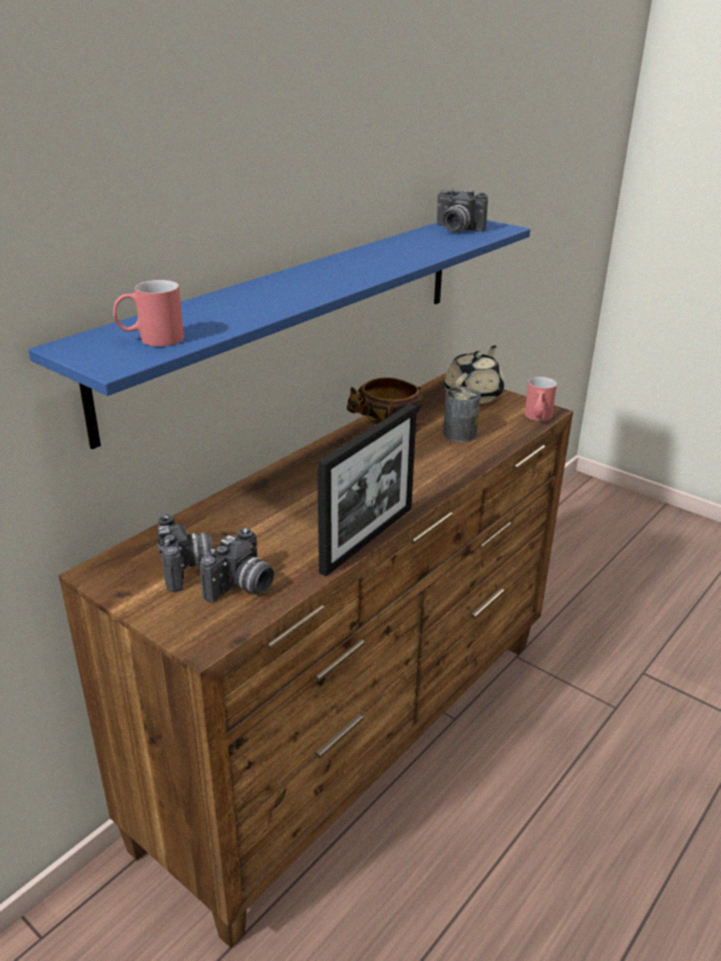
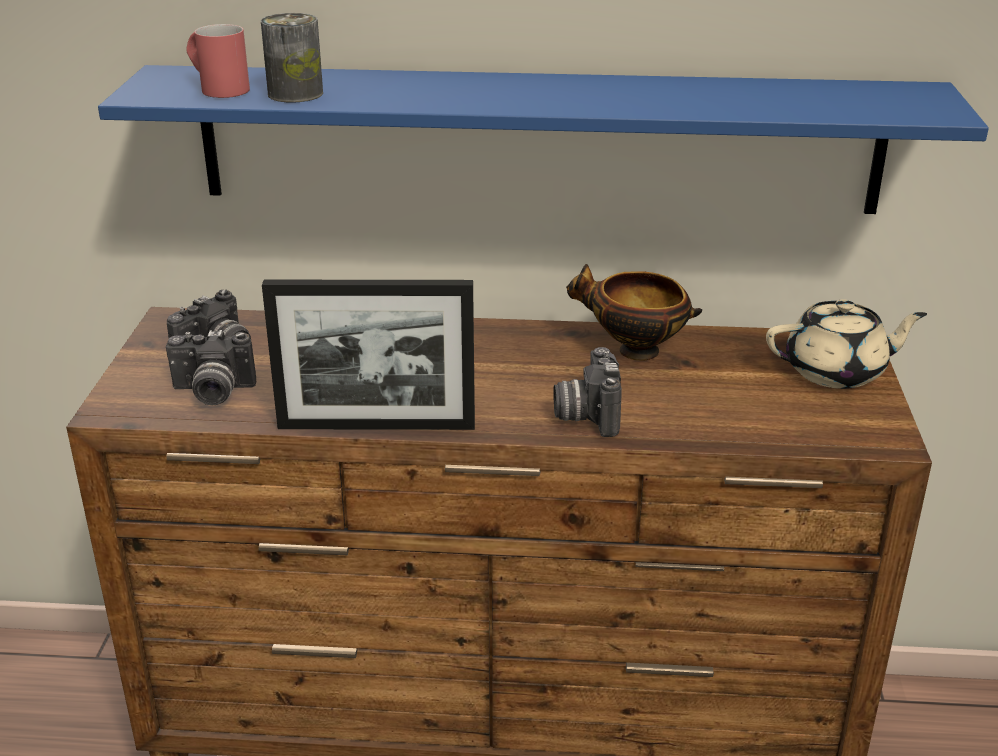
camera: 55 degrees right, 0 degrees up
(456, 229) = (864, 95): camera -> camera (585, 415)
(459, 434) = (706, 399): can -> can (295, 93)
(537, 418) = (853, 440): red mug -> none

